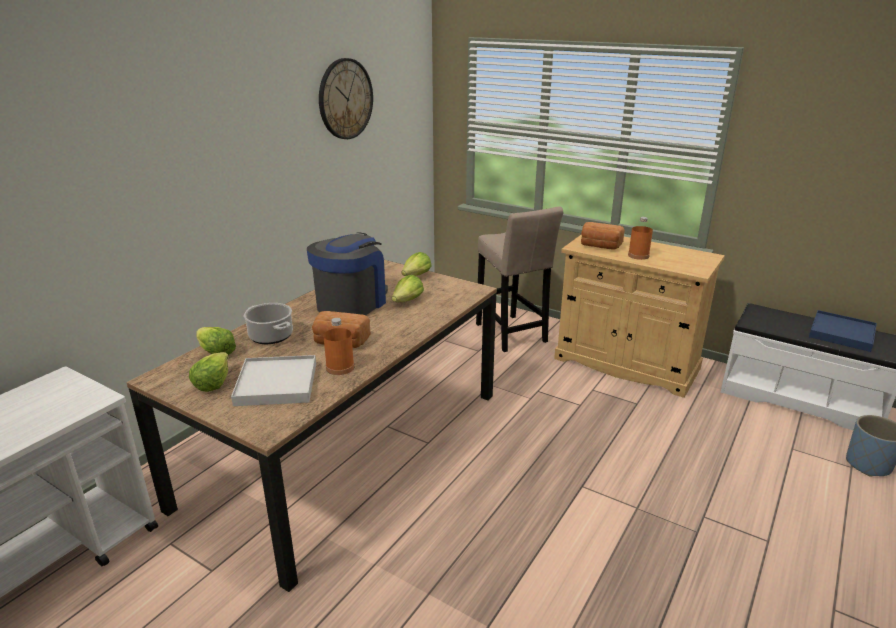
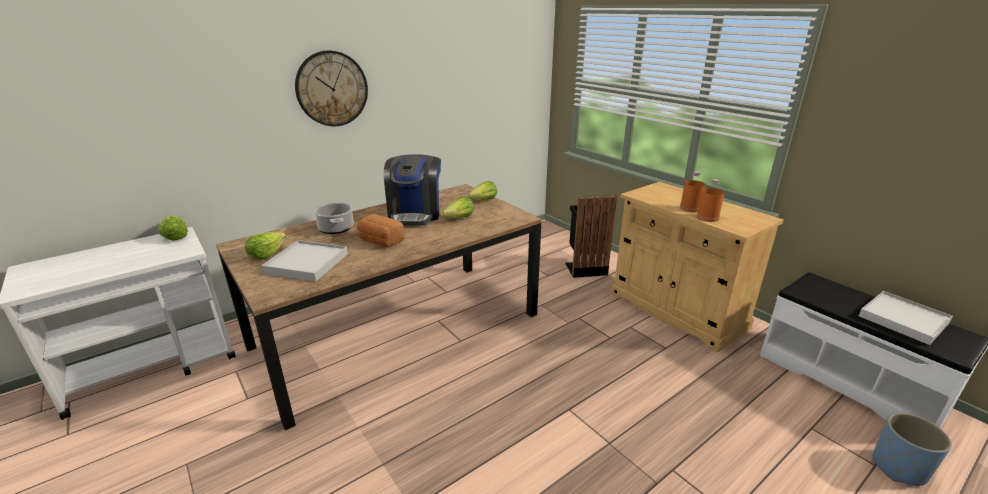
camera: 20 degrees right, 0 degrees up
(216, 352) = (289, 233): lettuce -> lettuce (175, 236)
(340, 367) = (362, 259): orange bottle -> orange bottle (707, 217)
(345, 99) = (459, 51): wall clock -> wall clock (332, 89)
(351, 303) = (415, 214): coffee machine -> coffee machine turned 135 degrees clockwise
(512, 335) = (585, 267): beige stool -> black trash can
(600, 246) = (658, 196): bread -> none
(842, 333) = (903, 319): blue tray -> white tray

